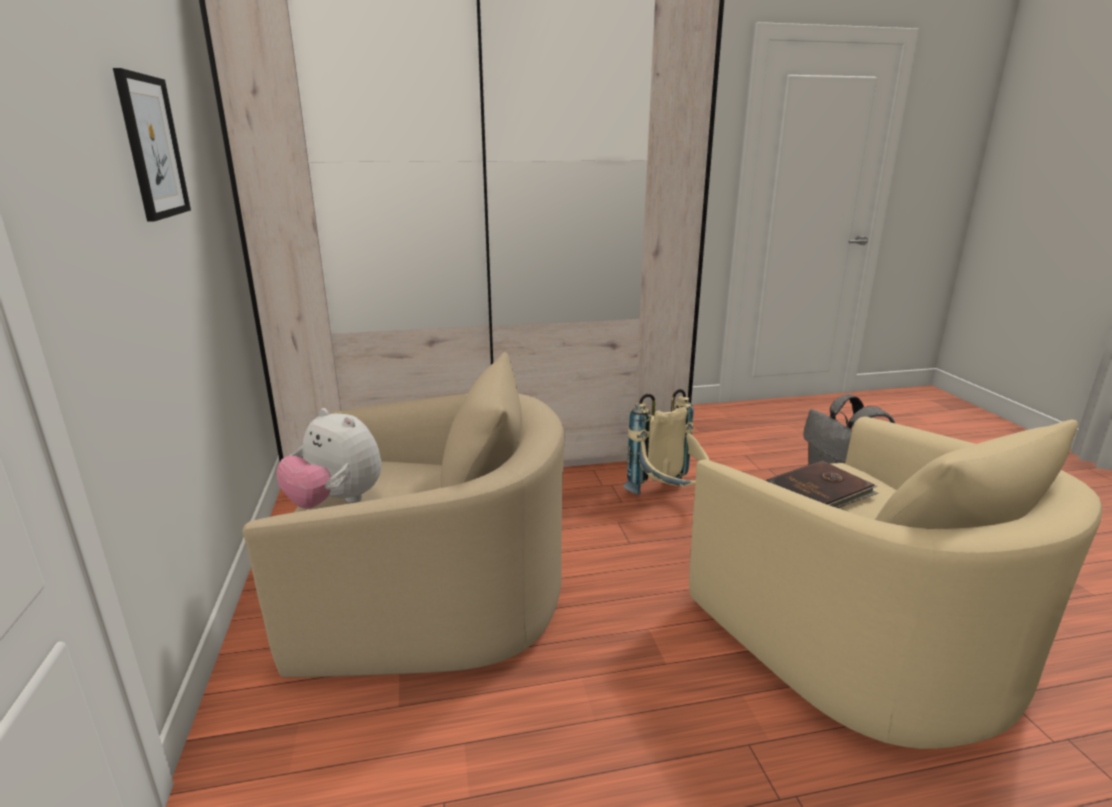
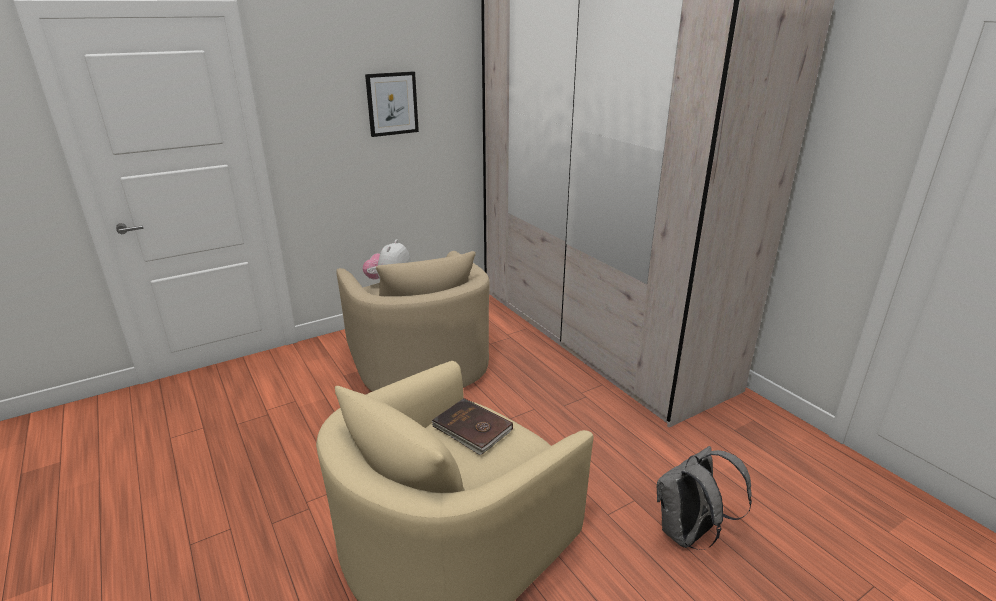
camera: 70 degrees right, 5 degrees up
(669, 499) = (584, 428): beige backpack -> none

